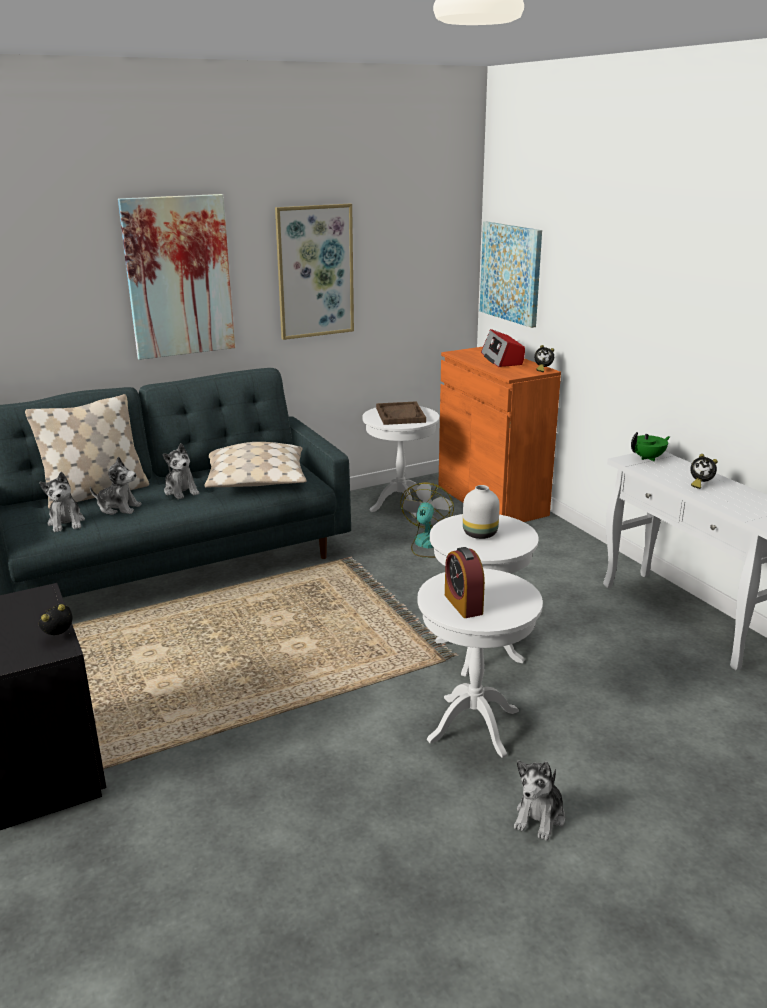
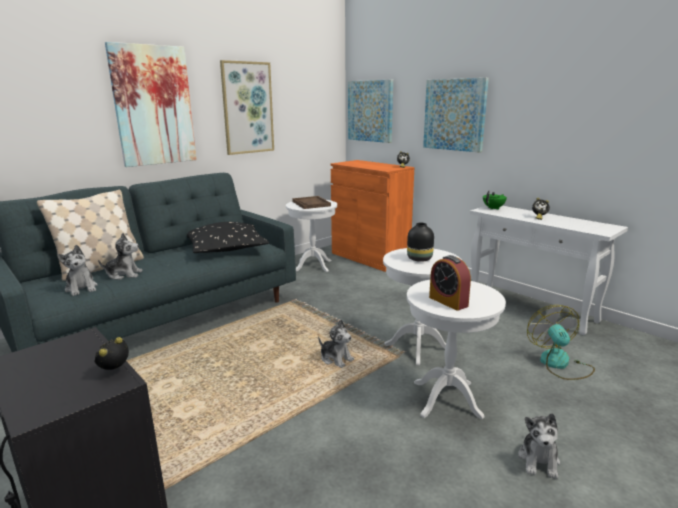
camera: 15 degrees left, 5 degrees down
(181, 491) = (171, 260): plush toy -> plush toy (336, 359)
(257, 481) = (227, 249): beige pillow -> black pillow
(430, 545) = (345, 286): fan -> fan (559, 364)
(479, 534) = (418, 259): white vase -> black vase
(502, 359) = (372, 164): radio -> none
(617, 301) = (454, 115): none -> picture

